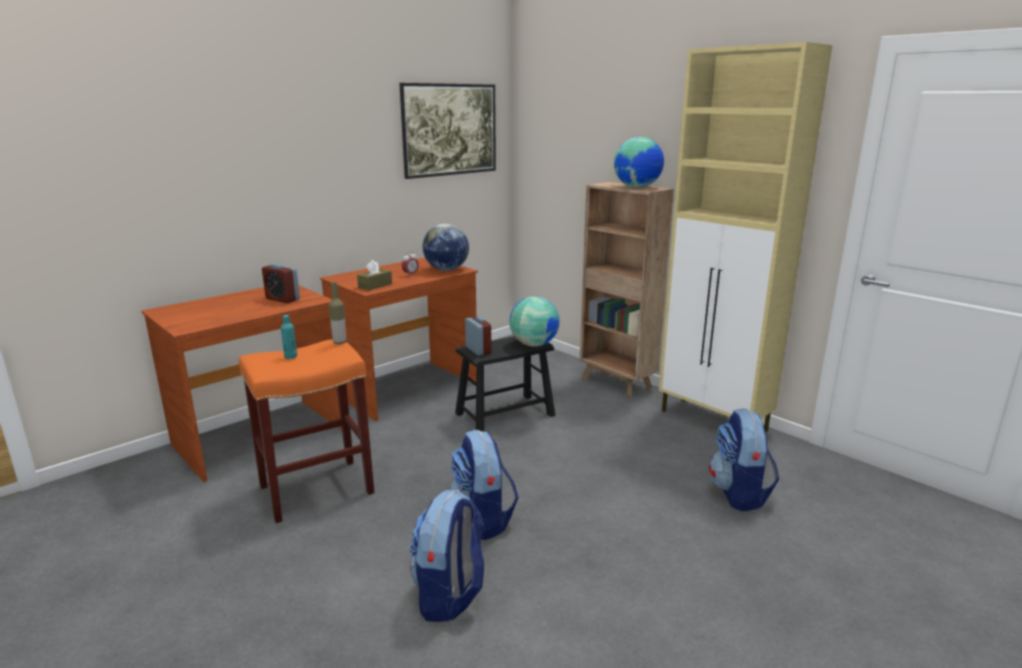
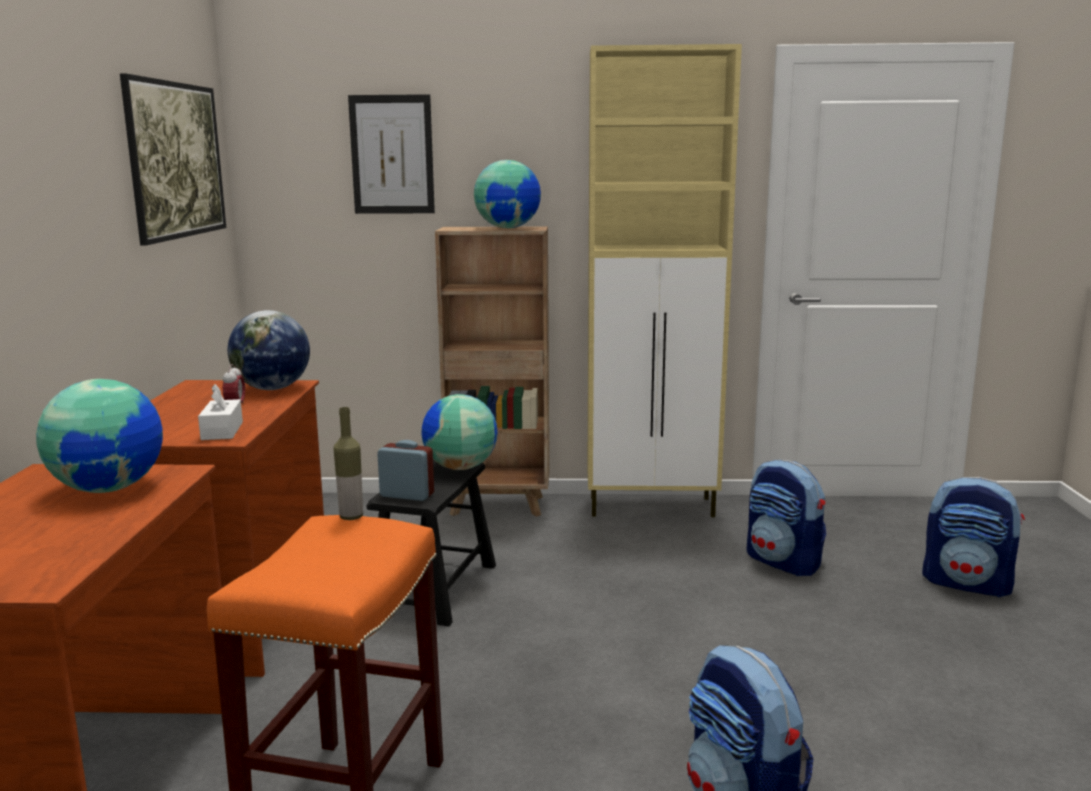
camera: 45 degrees left, 5 degrees down
(282, 299) = (109, 488): alarm clock -> globe
(290, 356) = (321, 560): turquoise bottle -> none
(375, 286) = (222, 431): brown tissue box -> white tissue box
(482, 519) = (627, 711): backpack -> backpack (967, 584)
(589, 128) = (392, 155): none -> picture

